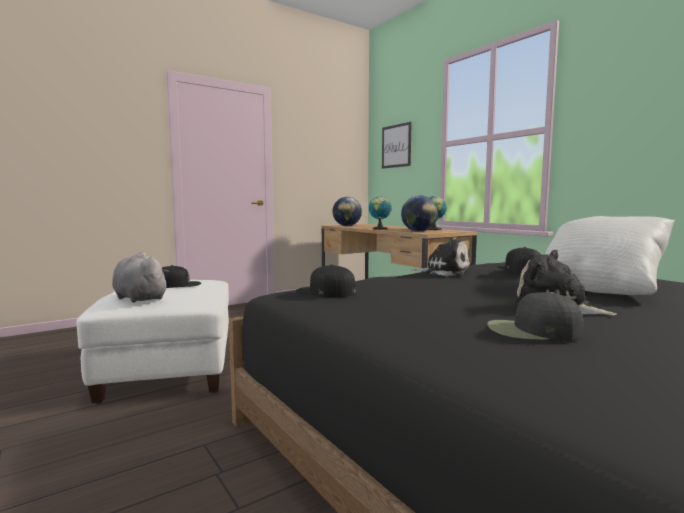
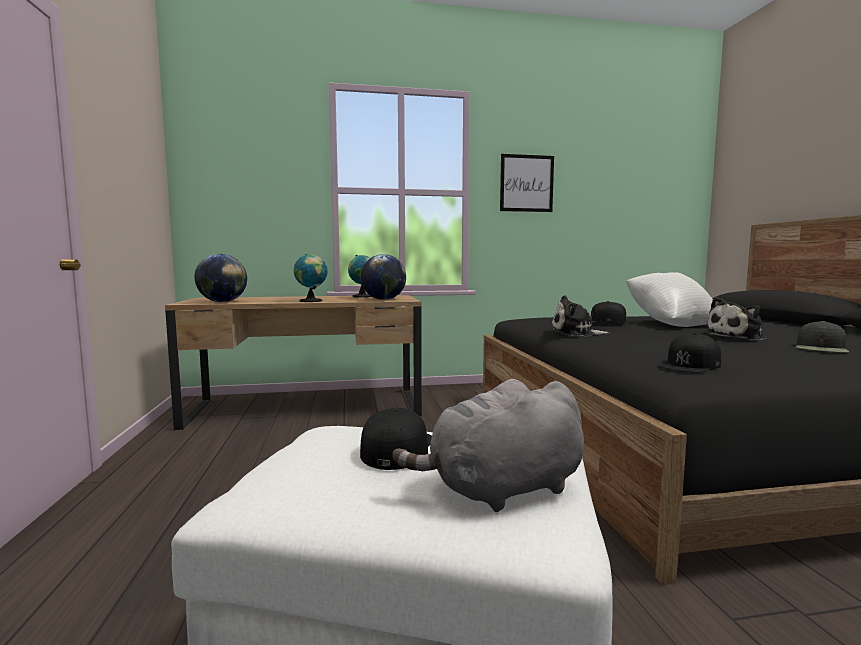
camera: 65 degrees left, 0 degrees up
(396, 146) = (241, 180): picture -> picture (526, 183)
(443, 272) = (576, 333): plush toy -> plush toy turned 135 degrees counterclockwise

